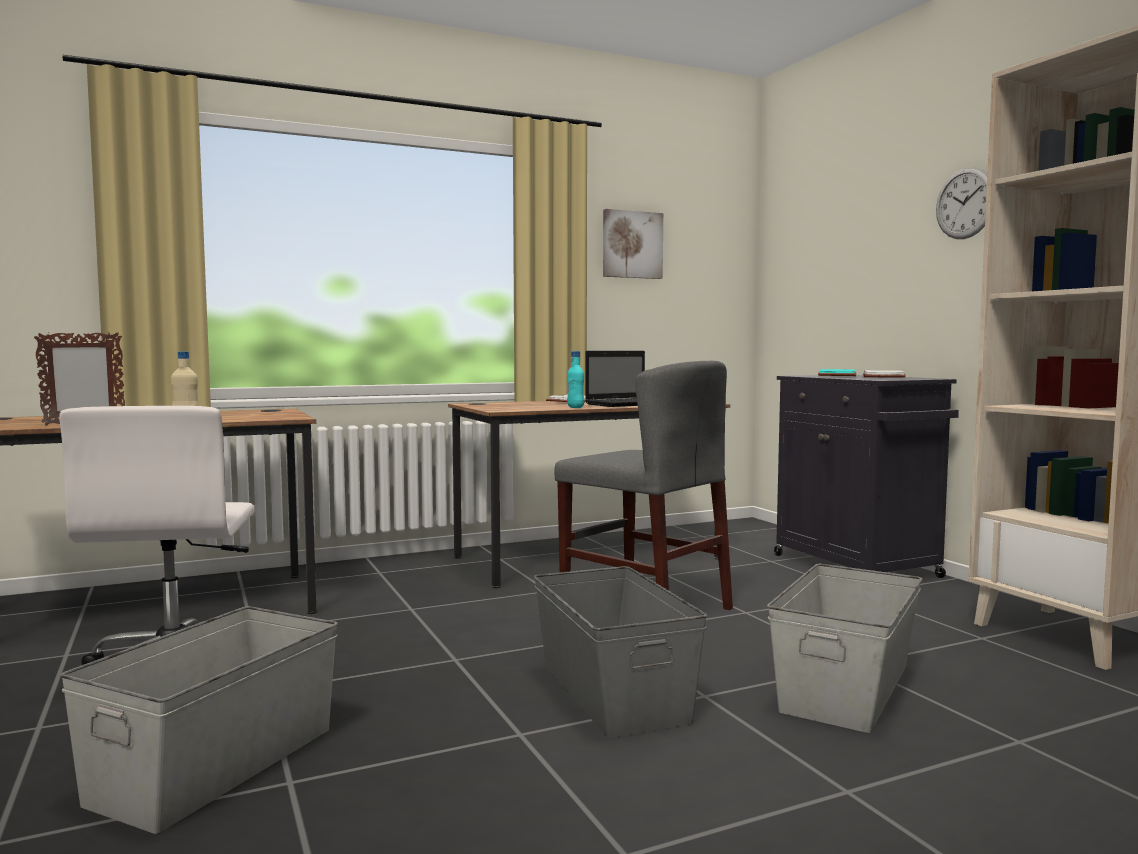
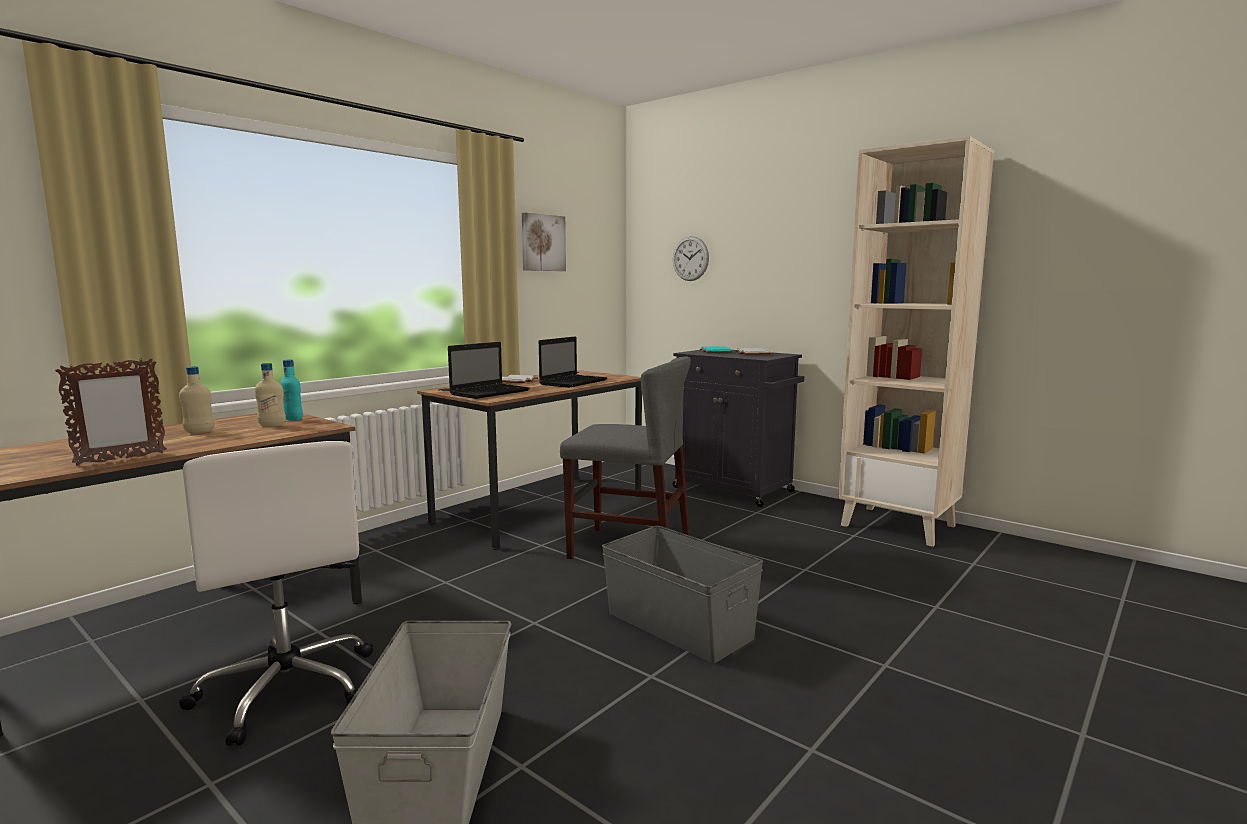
camera: 25 degrees left, 5 degrees up
(251, 415) = (272, 425): none -> beige bottle
(515, 406) = (490, 392): none -> laptop
(575, 407) = (543, 390): turquoise bottle -> turquoise bottle (293, 419)
(847, 688) = (816, 589): grey storage box -> none
(965, 203) = (806, 229): wall clock -> wall clock (690, 258)

